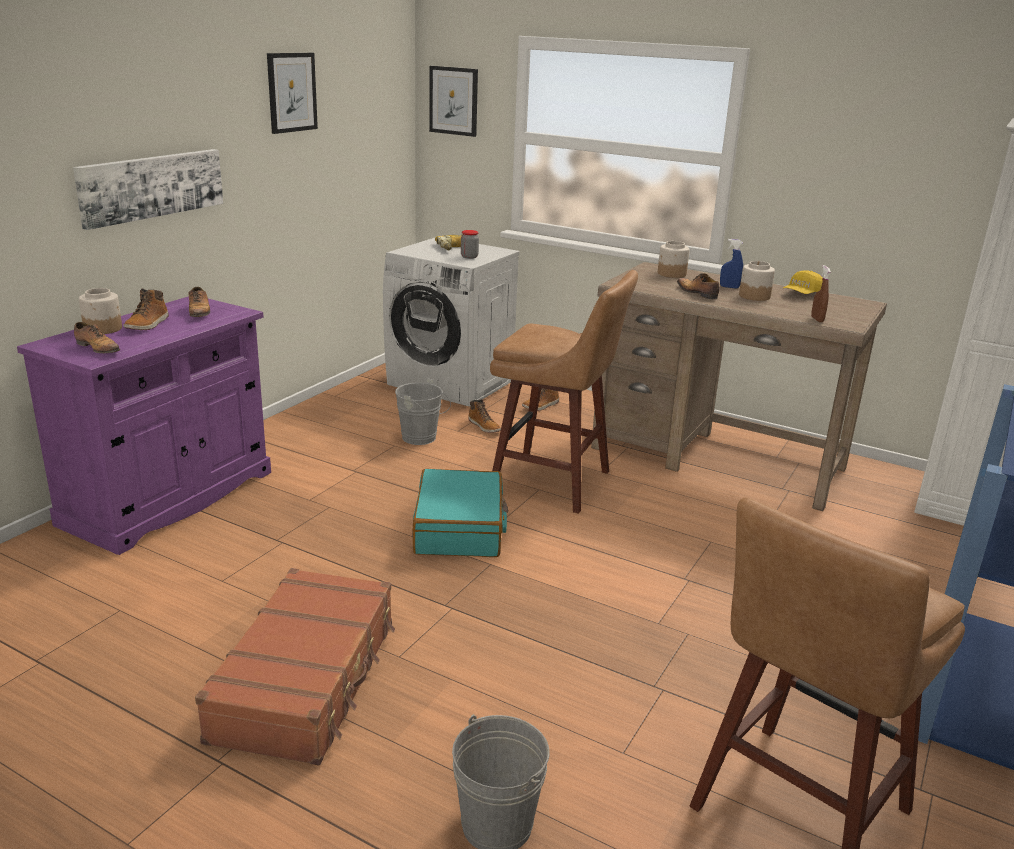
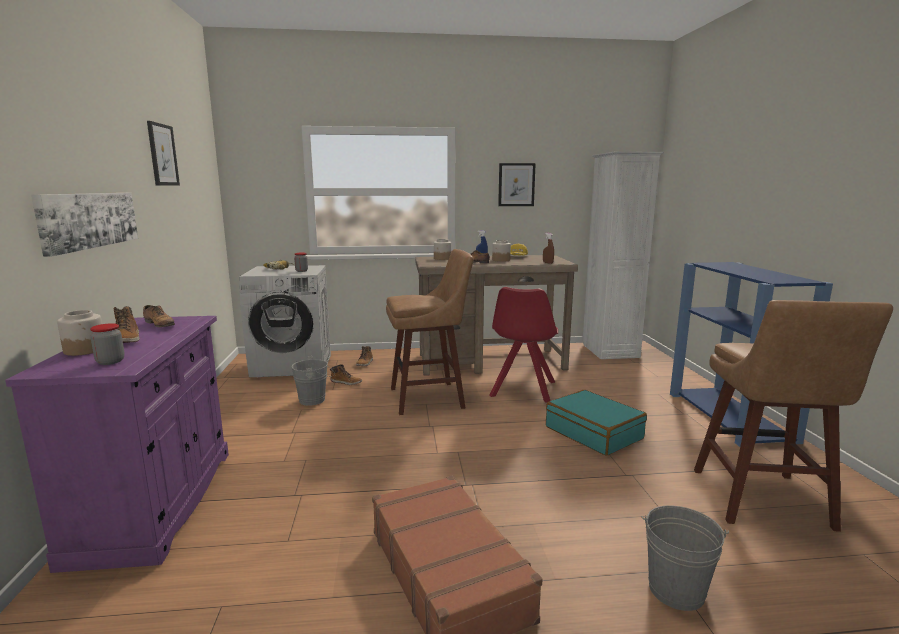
camera: 35 degrees left, 10 degrees down
(98, 348) = (110, 361): shoe -> jar
(453, 101) = (253, 172): picture -> picture (516, 184)
(460, 528) = (412, 440): turquoise suitcase -> turquoise suitcase (594, 433)
(697, 516) = (522, 390): none -> red chair

